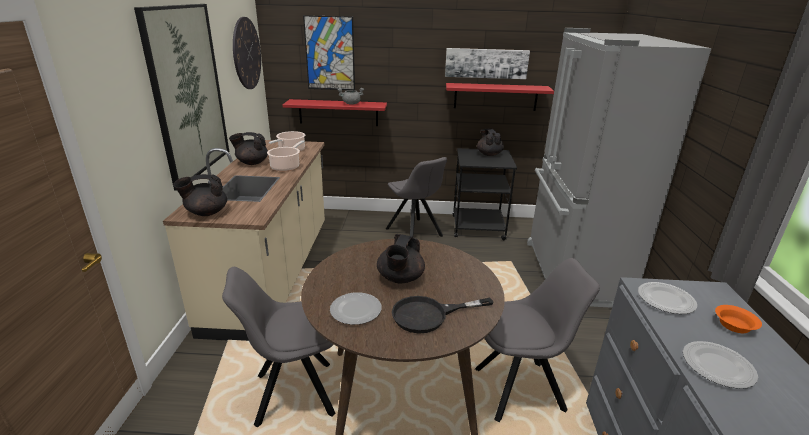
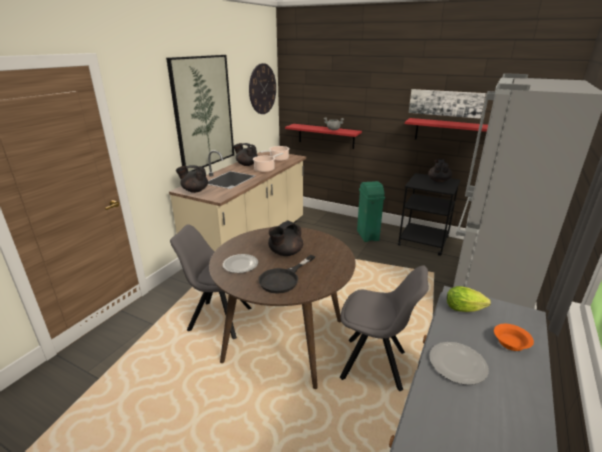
camera: 25 degrees right, 0 degrees up
(330, 53) = (323, 91): picture -> none
(414, 232) = (367, 236): grey chair -> green trash can
(429, 315) = (283, 279): black frying pan -> black frying pan turned 60 degrees counterclockwise
(665, 299) = (466, 309): plate -> lettuce

